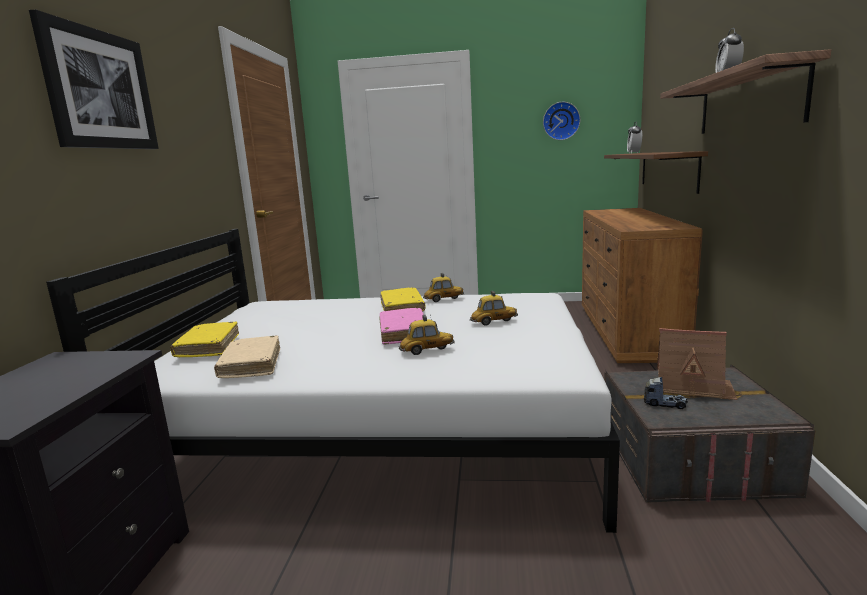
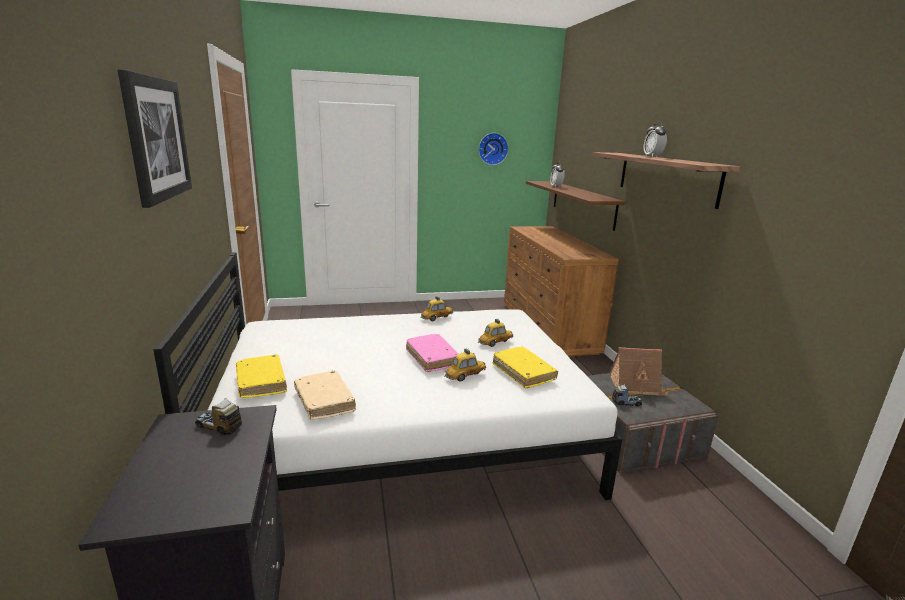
camera: 20 degrees left, 5 degrees up
(88, 363) = (219, 426): none -> toy truck
(402, 308) = (409, 329): yellow book -> yellow book (523, 372)

